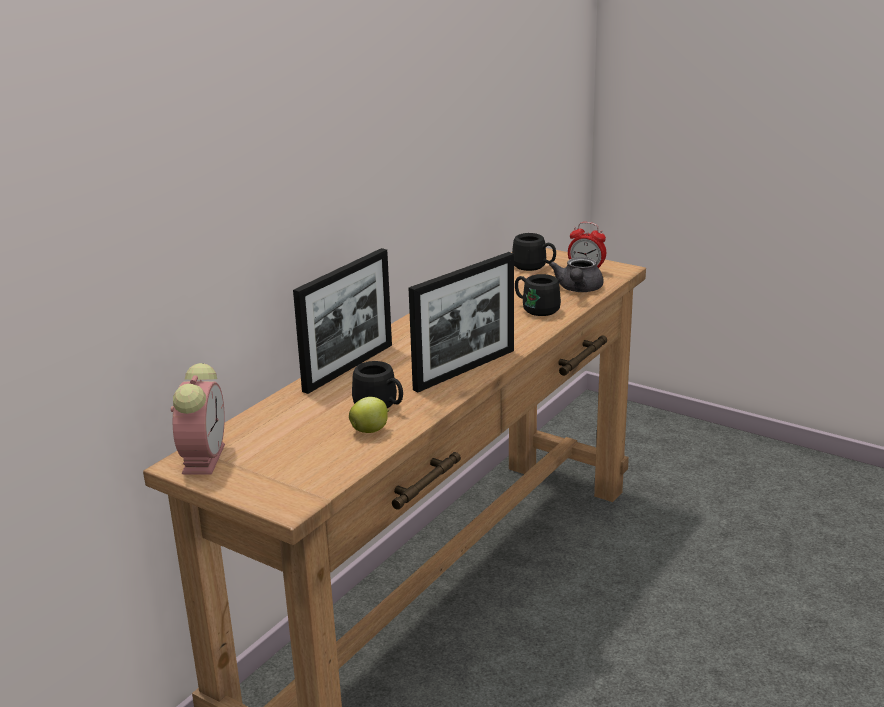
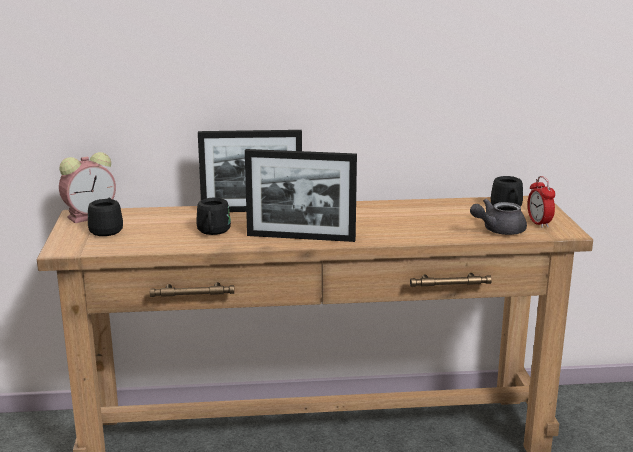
camera: 50 degrees right, 5 degrees down
(370, 430) = (177, 240): apple -> none
(535, 309) = (435, 228): black mug -> black mug (107, 230)

